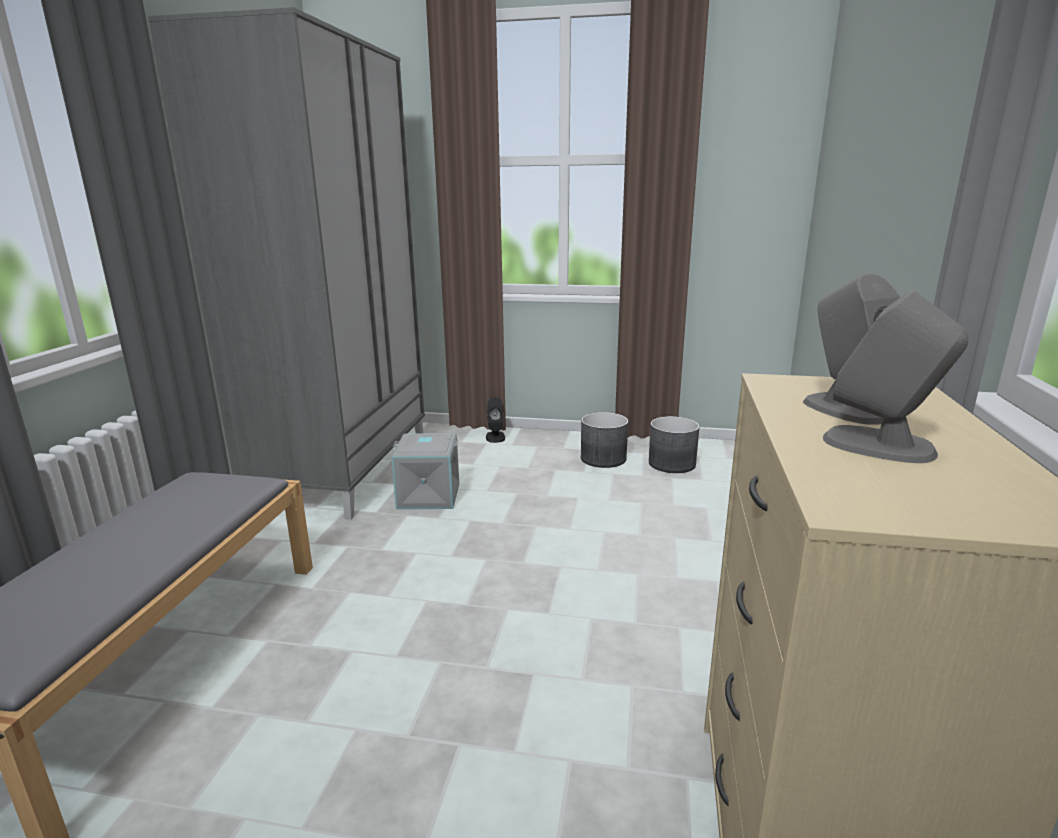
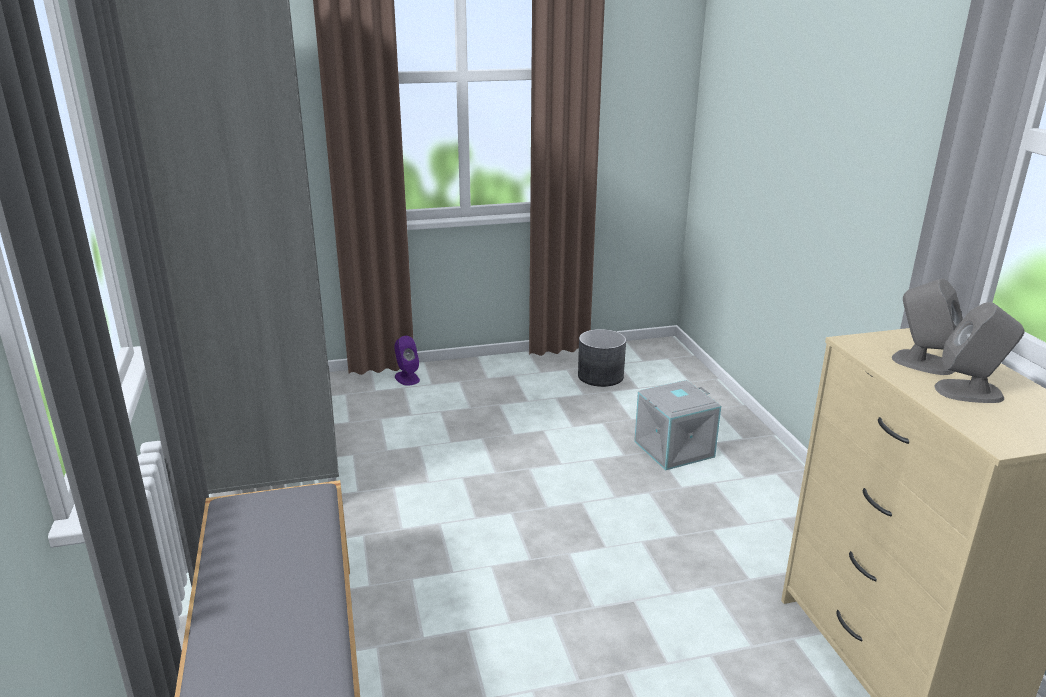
camera: 25 degrees left, 5 degrees up
(428, 496) = (397, 461): grey storage box -> grey storage box (674, 450)
(495, 437) = (407, 378): black speaker -> purple speaker
(603, 458) = (534, 383): grey planter -> none

